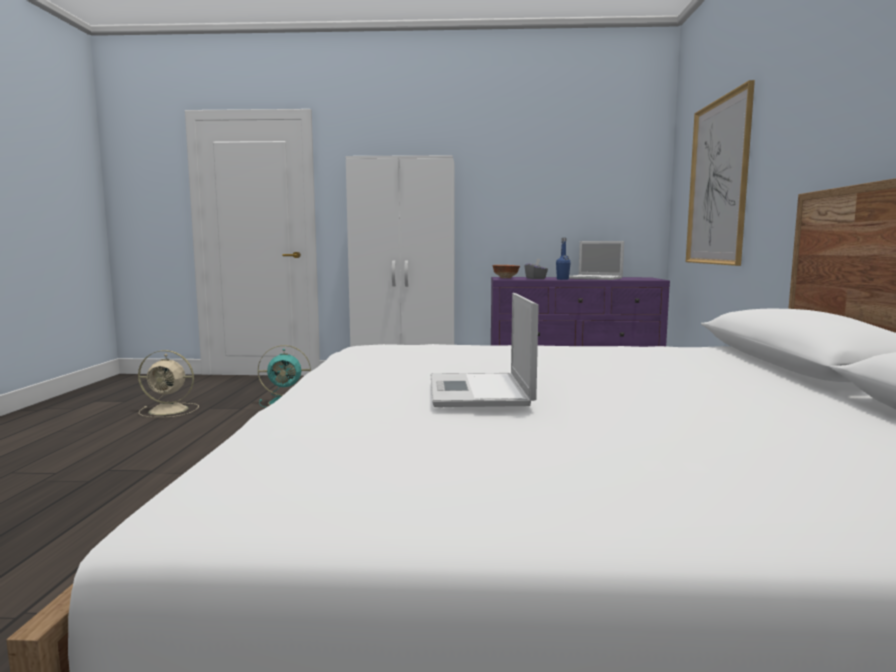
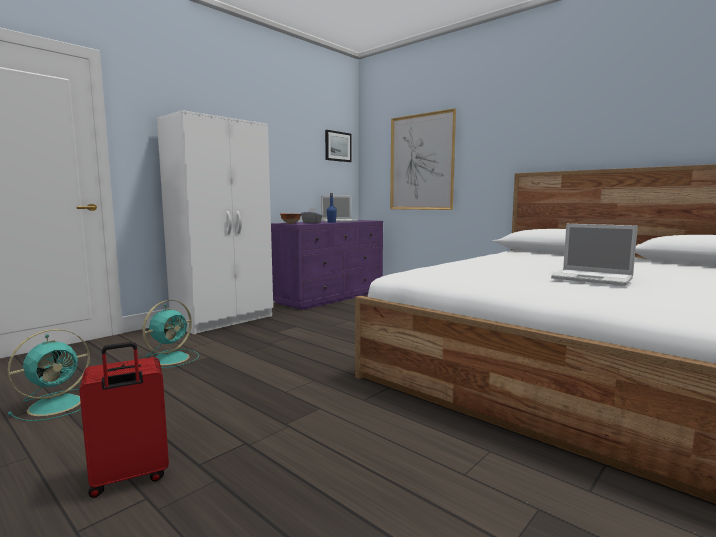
camera: 50 degrees left, 0 degrees up
(79, 460) = (130, 477): none -> red suitcase
(170, 410) = (58, 404): beige fan -> turquoise fan
(625, 168) = (337, 146): none -> picture

